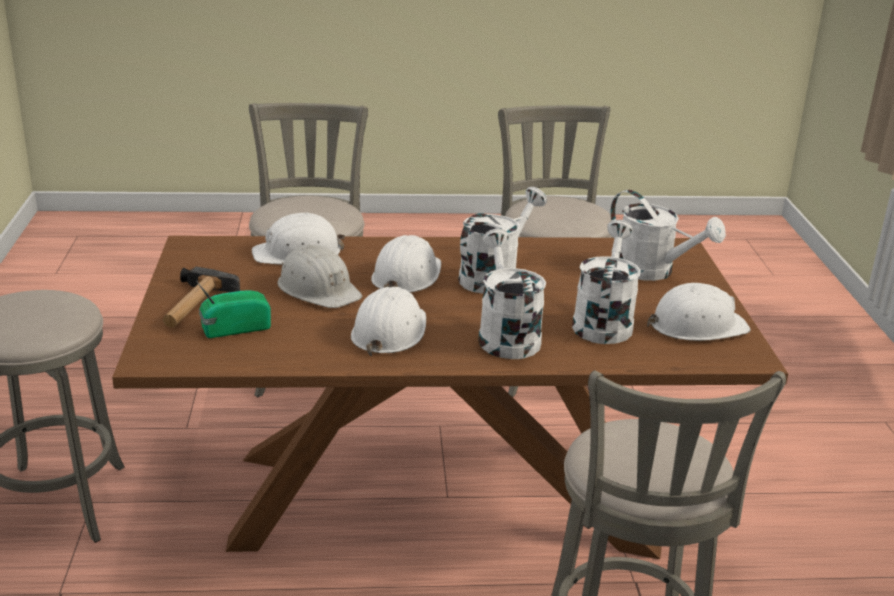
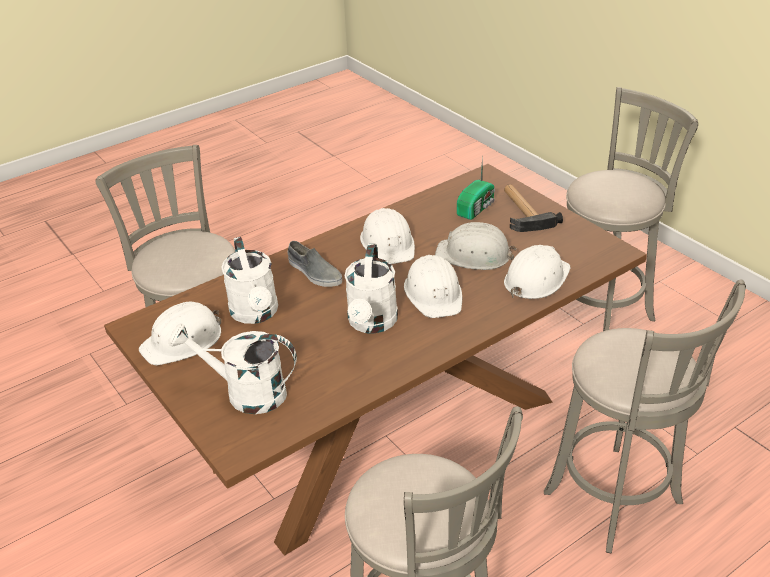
camera: 150 degrees right, 10 degrees up
(505, 335) = (314, 272): white watering can -> grey shoe

